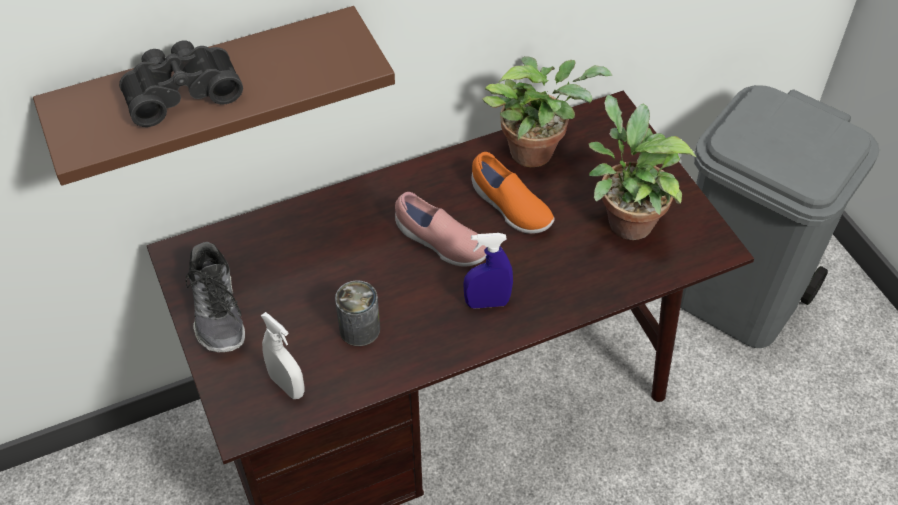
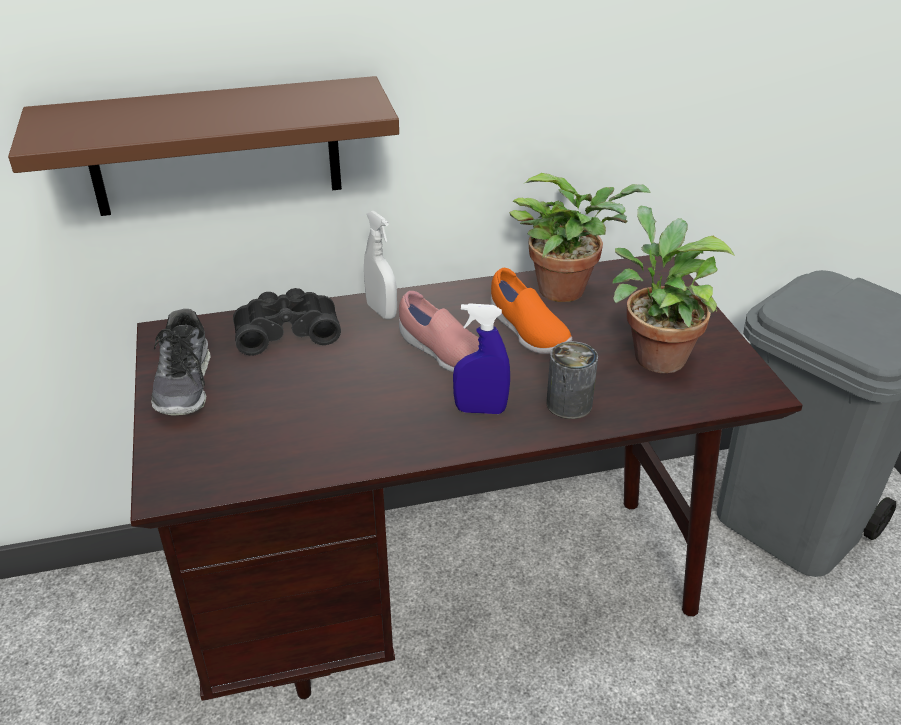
camera: 10 degrees right, 15 degrees down
(181, 91) = (171, 113): black binoculars -> black binoculars (287, 331)
(287, 385) = (231, 458): white spray bottle -> white spray bottle (381, 311)
(359, 329) = (330, 417): can -> can (569, 404)

